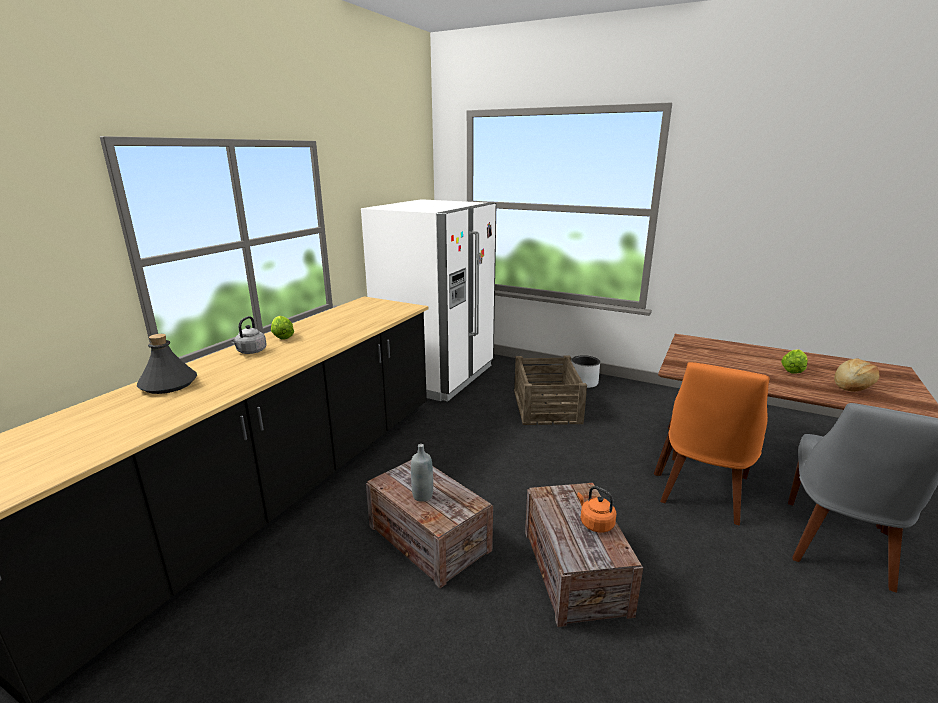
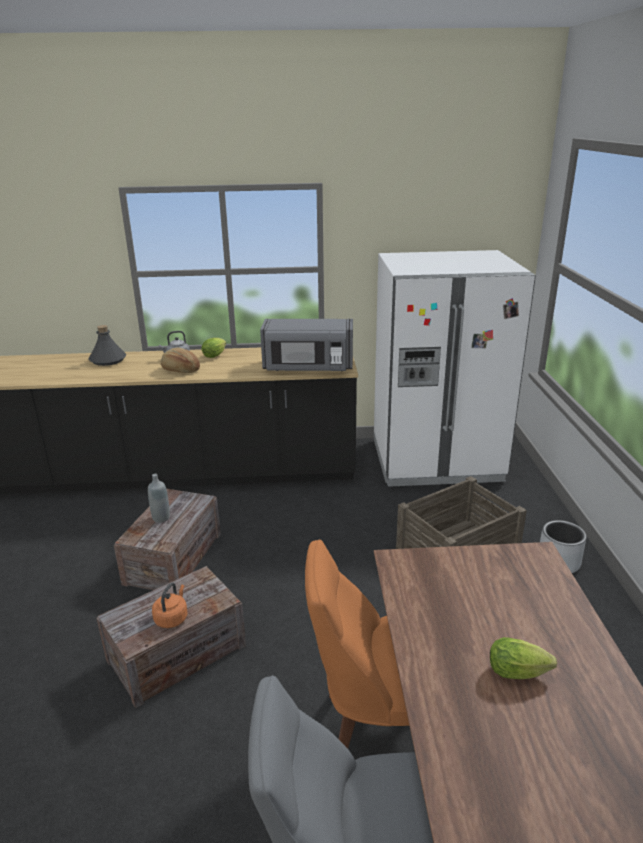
camera: 60 degrees right, 5 degrees up
(386, 315) = (308, 368): none -> grey microwave
(852, 385) = (520, 748): bread -> bread (180, 370)

